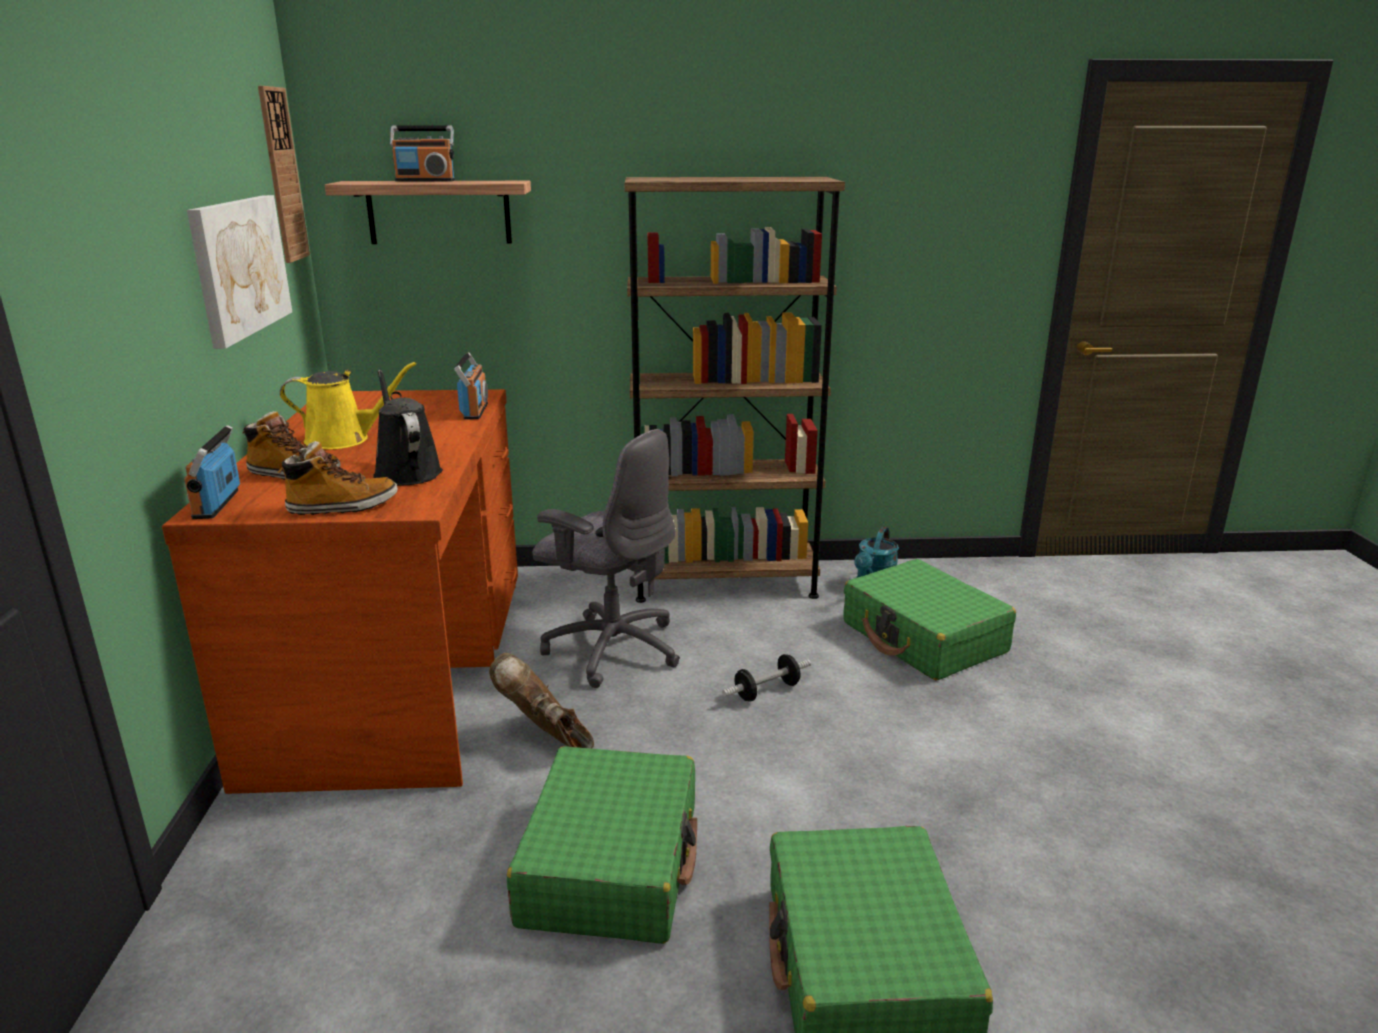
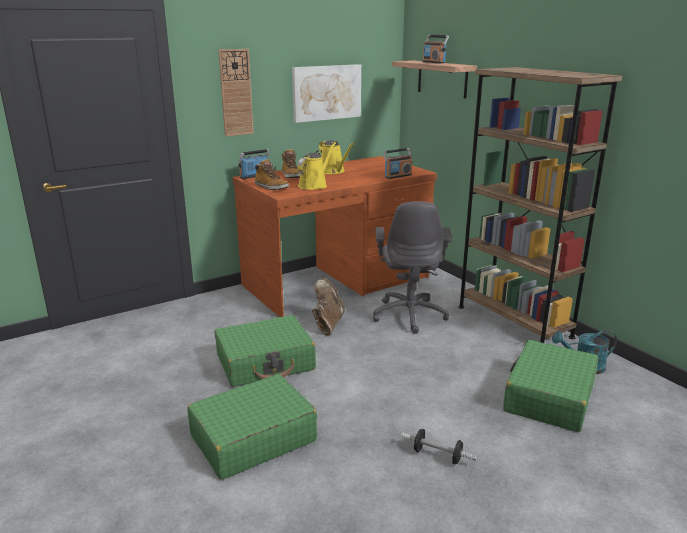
camera: 60 degrees right, 0 degrees up
(282, 175) = (381, 56): wall clock -> wall clock (236, 93)
(406, 472) = (314, 185): black watering can -> yellow watering can
(767, 691) = (425, 362): dumbbell -> dumbbell (437, 455)

